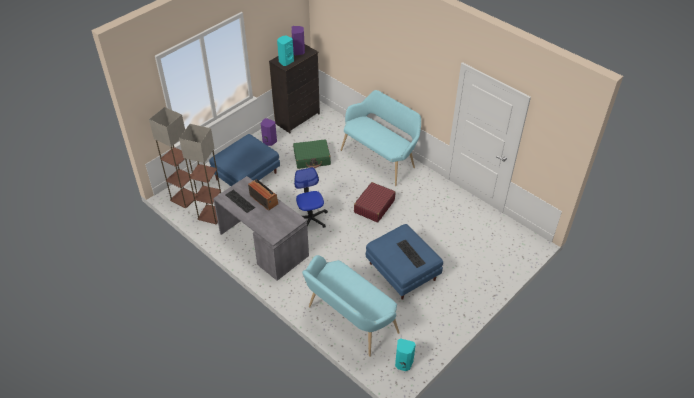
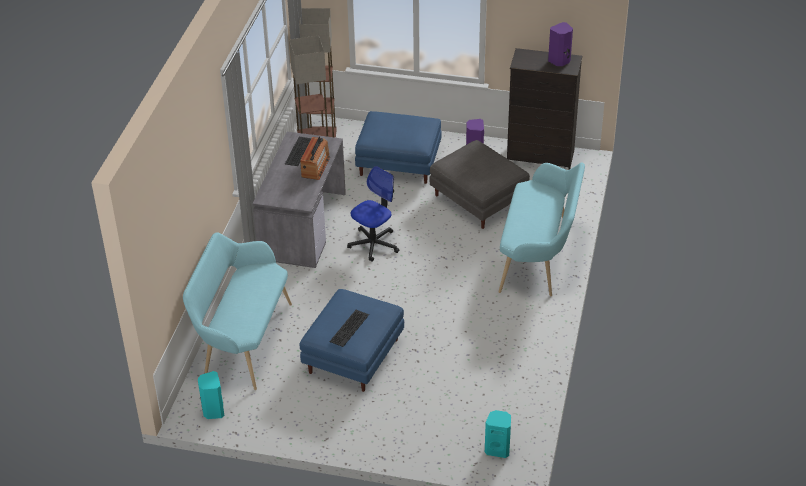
camera: 60 degrees right, 5 degrees down
(286, 61) = (528, 60): turquoise speaker -> turquoise speaker (498, 449)
(312, 158) = (479, 200): green suitcase -> grey ottoman
(374, 206) = (444, 288): red suitcase -> none

